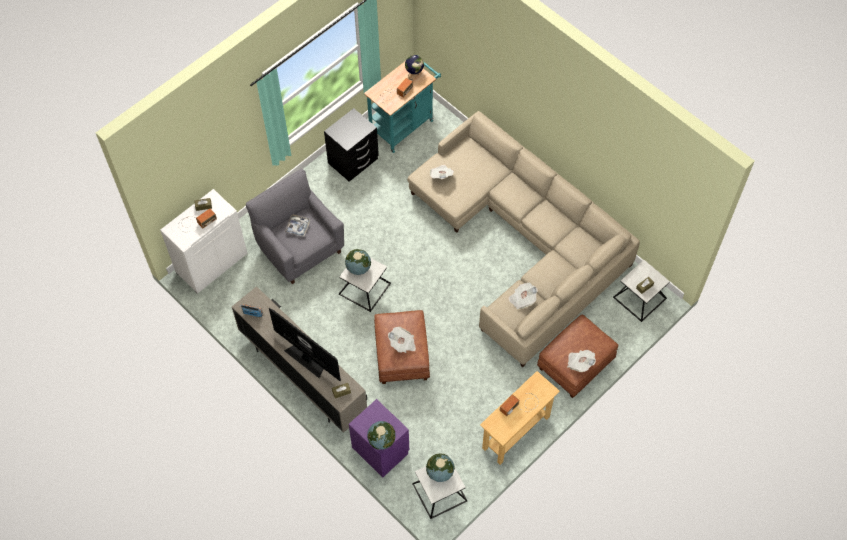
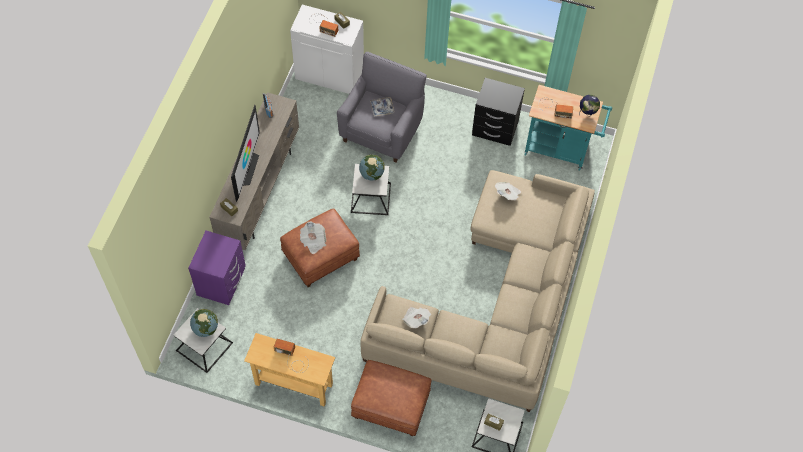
camera: 60 degrees right, 0 degrees up
(381, 440) = (202, 262): globe -> none
(580, 363) = (374, 397): newspaper -> none

